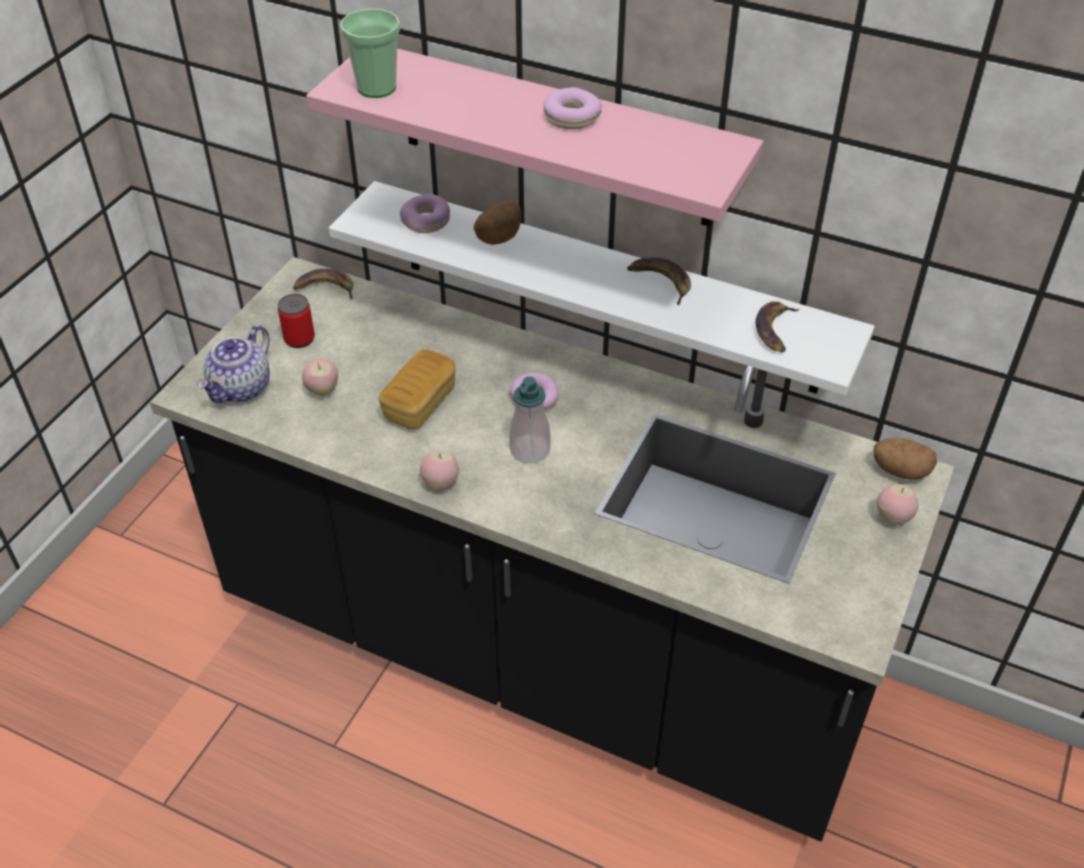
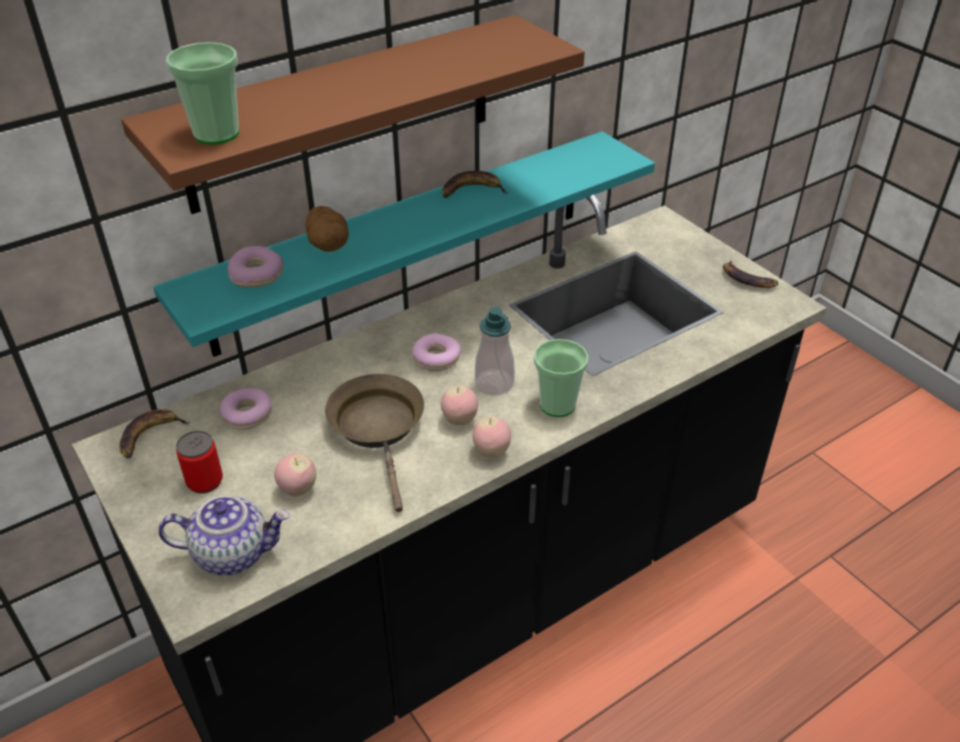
camera: 60 degrees left, 5 degrees down
(241, 388) = (233, 552): teapot -> teapot turned 60 degrees counterclockwise
(419, 403) = (379, 428): bread -> brown frying pan
(533, 504) = (557, 405): none -> cup
(555, 136) = (342, 113): pink shelf -> brown shelf
(572, 117) = (394, 66): donut -> donut (247, 414)
(606, 288) = (405, 240): white shelf -> turquoise shelf
(775, 330) = (573, 166): banana -> banana (747, 279)
(893, 518) = (694, 246): apple -> apple (459, 420)
(900, 470) = (653, 225): potato -> none

